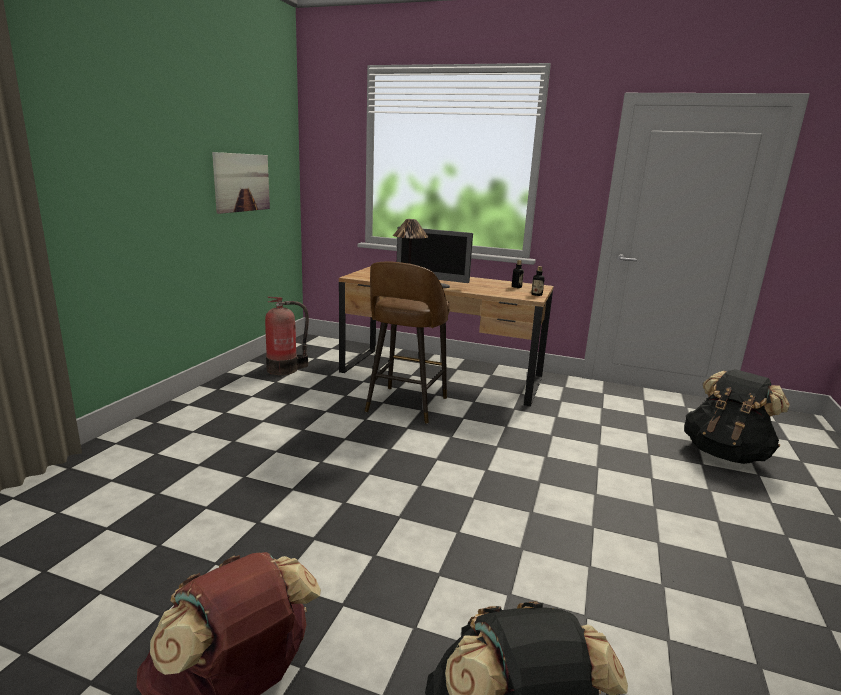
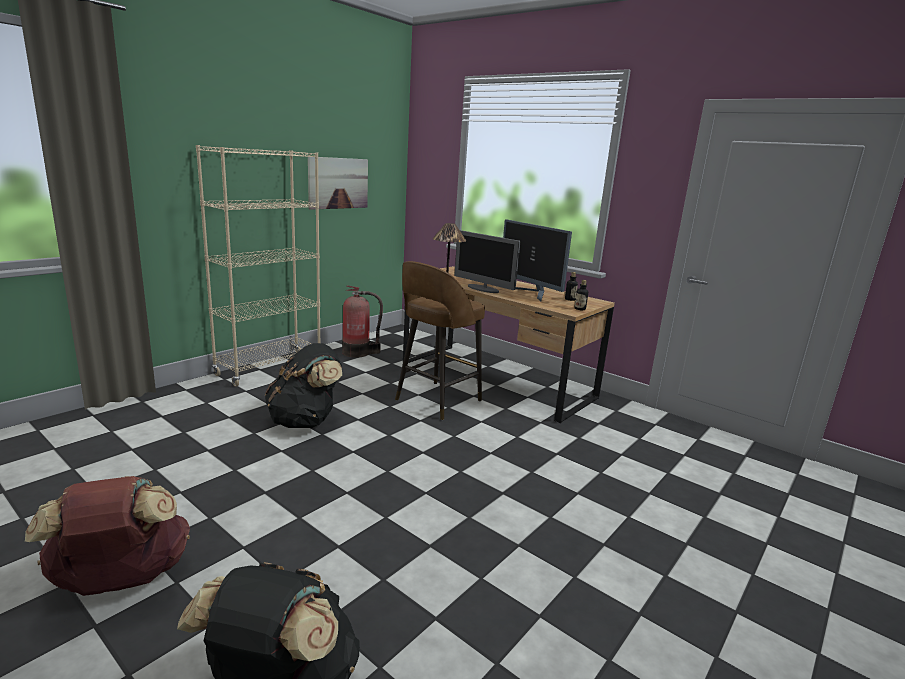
camera: 20 degrees right, 0 degrees up
(200, 402) = (269, 369): none -> beige bookcase
(477, 285) = (530, 293): none -> monitor
(725, 453) = (745, 512): black backpack -> black backpack (305, 421)

